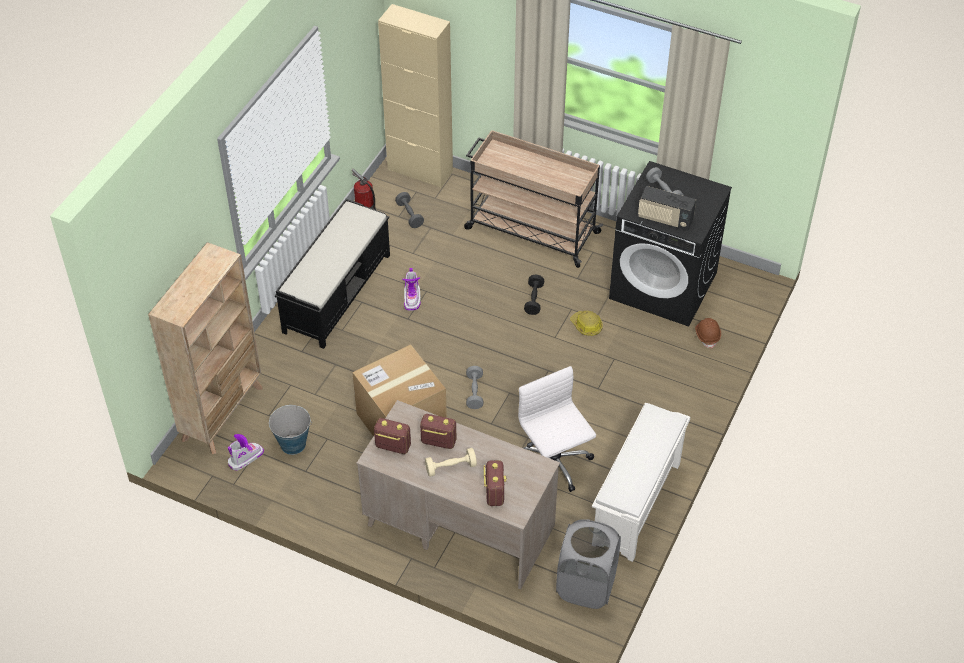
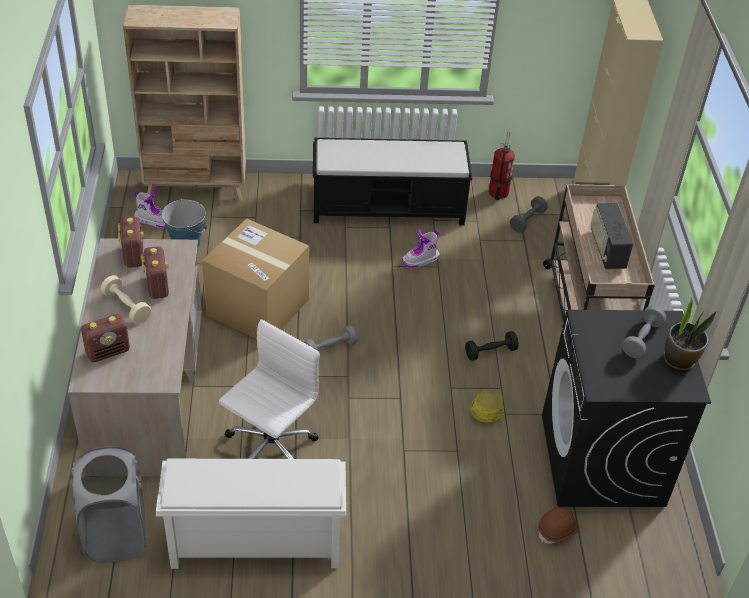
camera: 60 degrees right, 5 degrees down
(665, 220) = (597, 354): radio -> radio (606, 249)
(690, 183) = (679, 360): none -> potted plant

